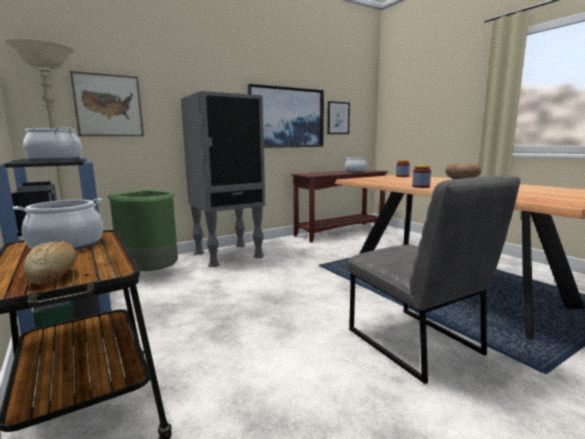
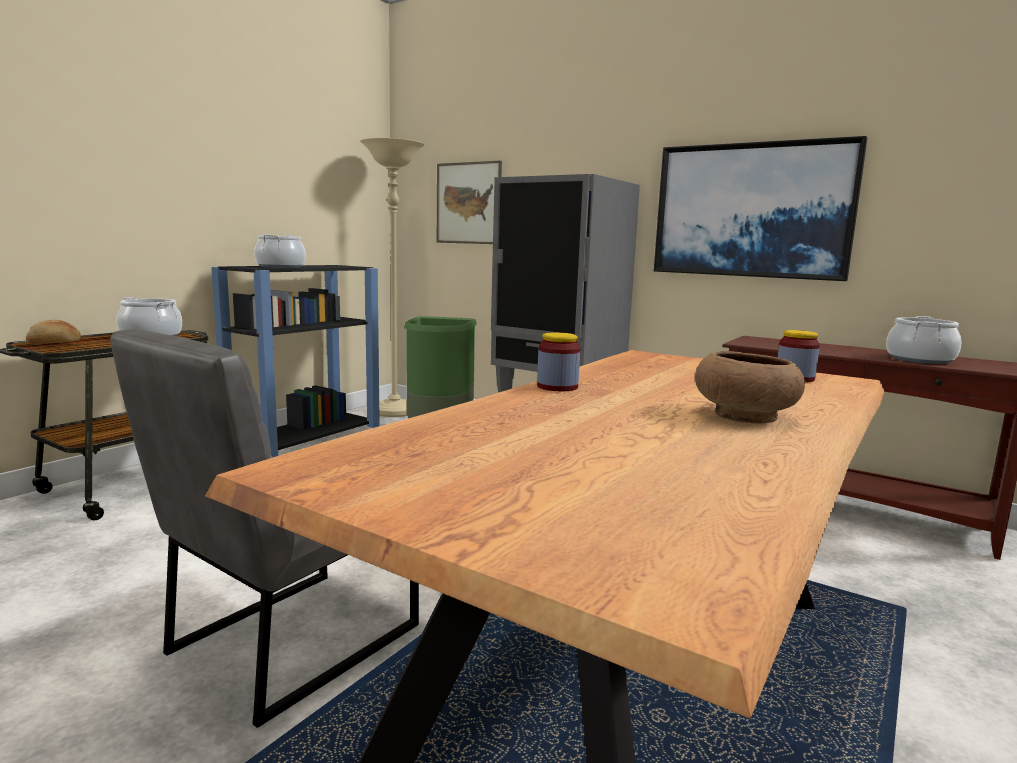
camera: 65 degrees right, 0 degrees up
(338, 118) = (926, 206): picture -> none

